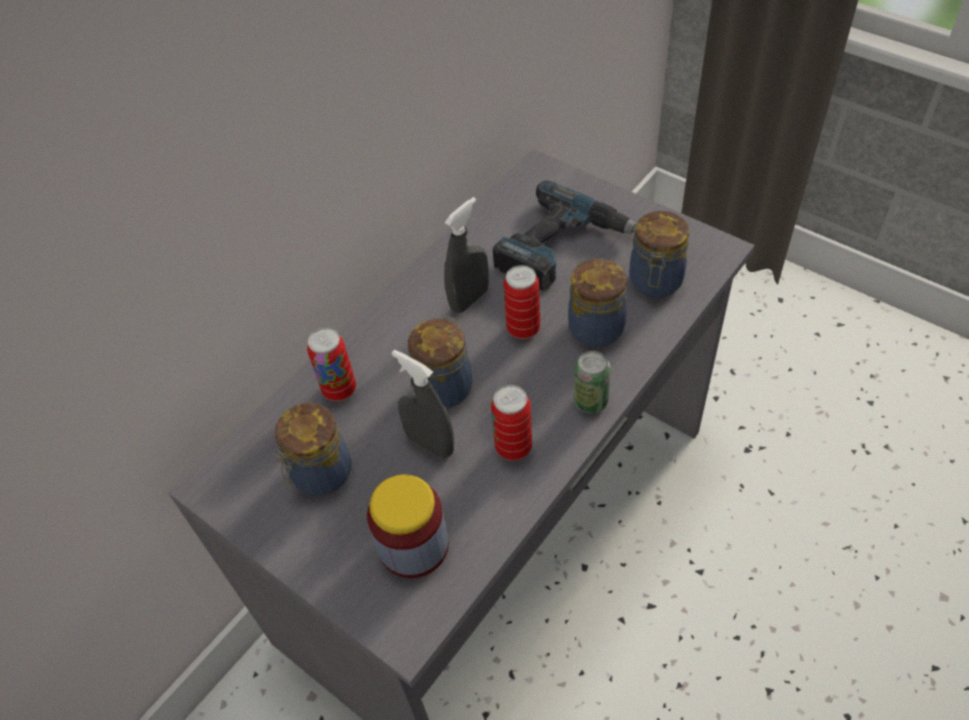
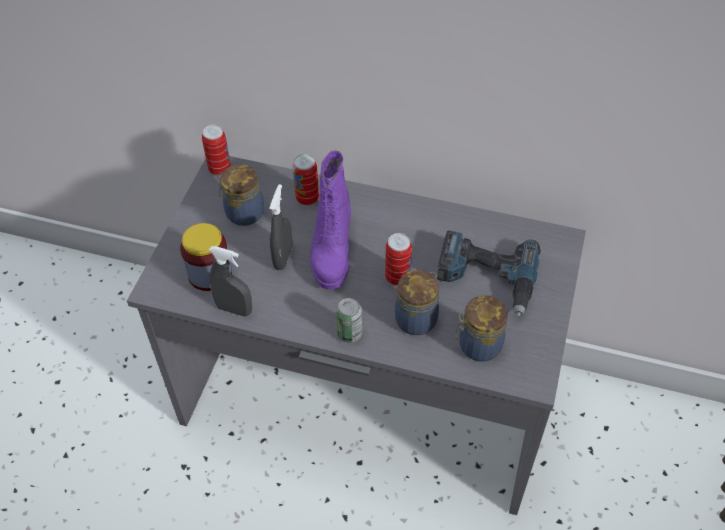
camera: 65 degrees right, 0 degrees up
(445, 386) = (331, 250): jar -> purple boot
(469, 299) = (410, 239): grey spray bottle -> grey spray bottle (234, 309)
(513, 447) = (296, 301): can -> can (219, 169)

